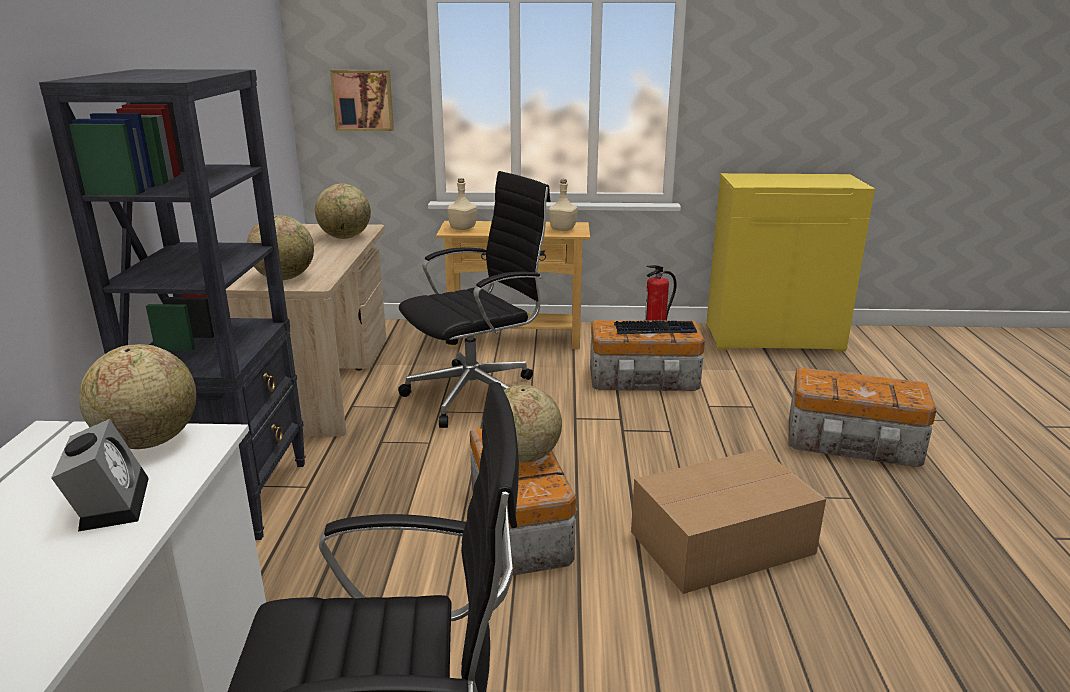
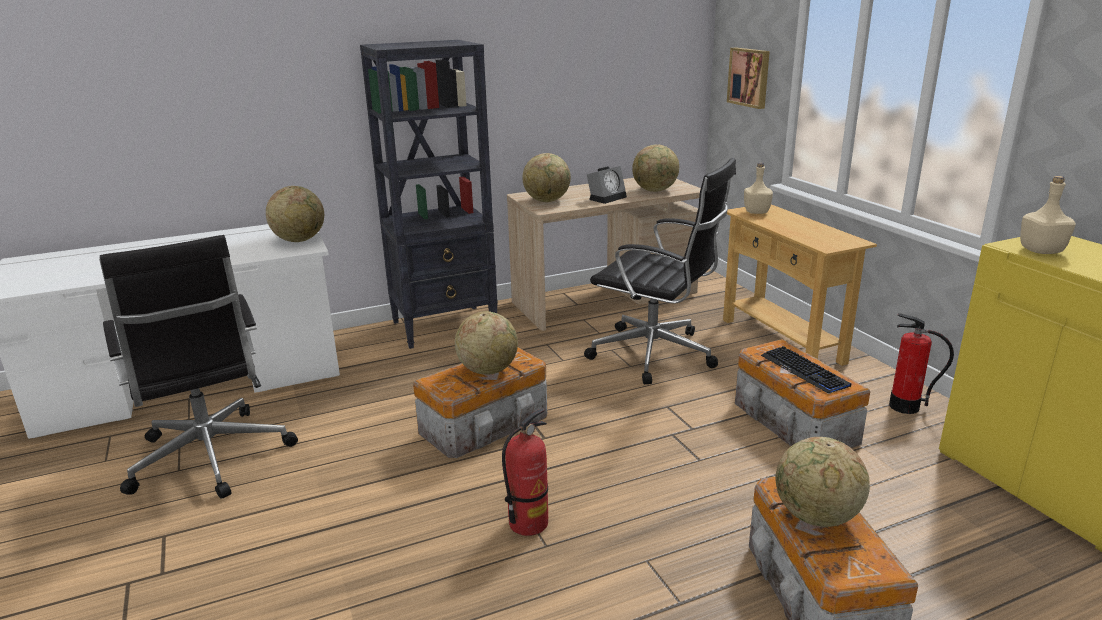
camera: 65 degrees right, 0 degrees up
(110, 502) = (240, 251): alarm clock -> alarm clock (607, 198)
(562, 229) = (827, 240): beige bottle -> beige bottle (1040, 251)
(719, 542) = (528, 523): cardboard box -> fire extinguisher
(855, 387) = (816, 517): none -> globe

